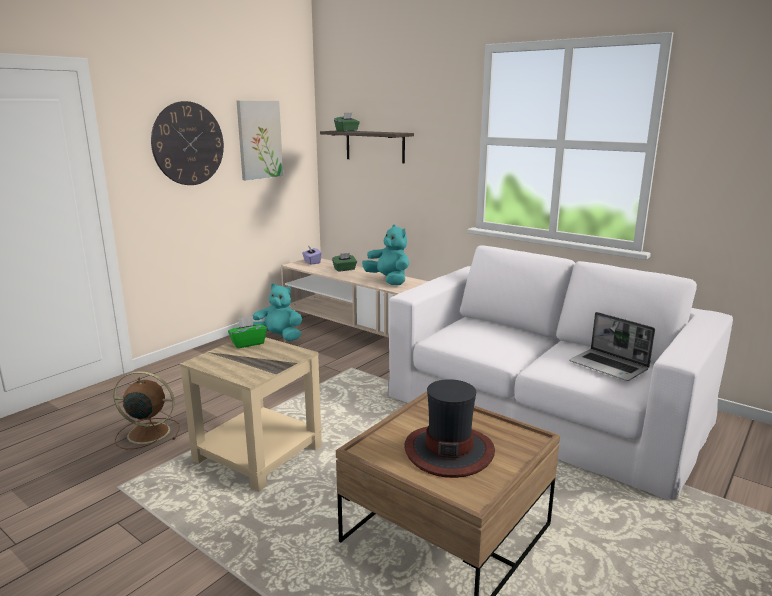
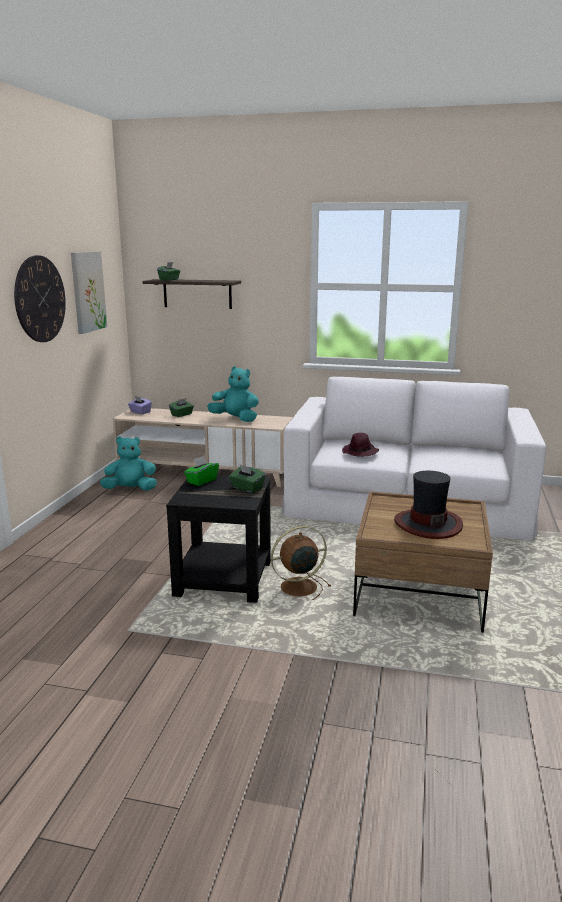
camera: 25 degrees left, 0 degrees up
(147, 433) = (100, 587): brown fan -> brown fan (297, 588)
(260, 453) = (225, 578): beige side table -> black side table
(277, 360) = (247, 488): none -> green tissue box
(478, 338) = (360, 452): none -> purple hat
(609, 366) = (468, 456): laptop -> none

